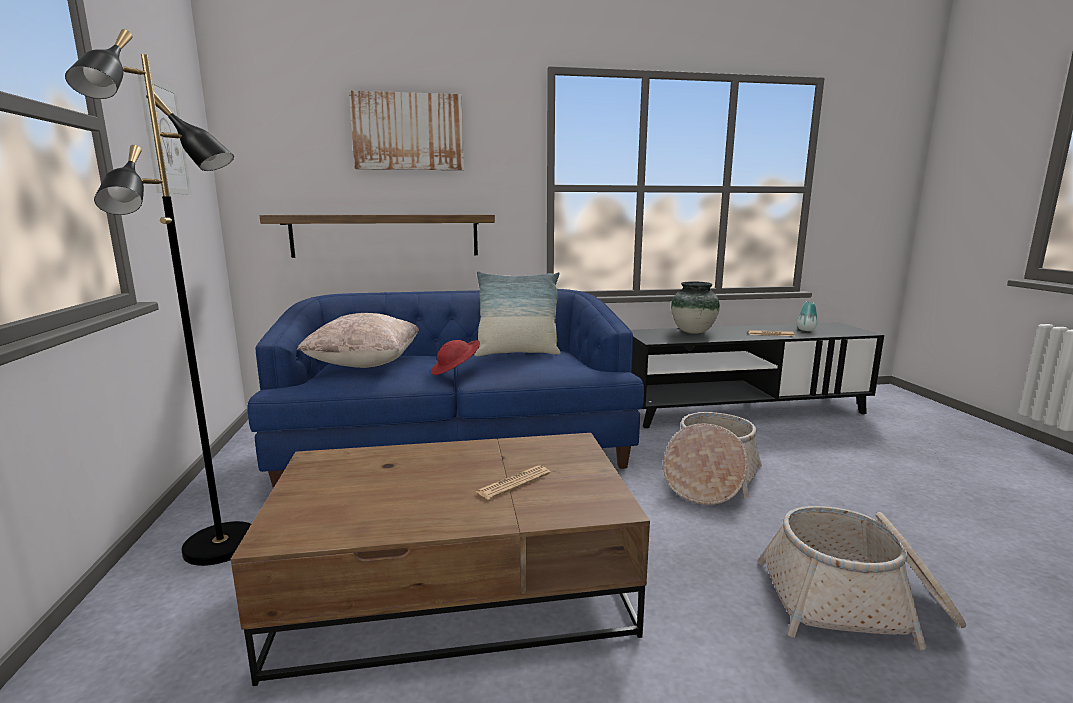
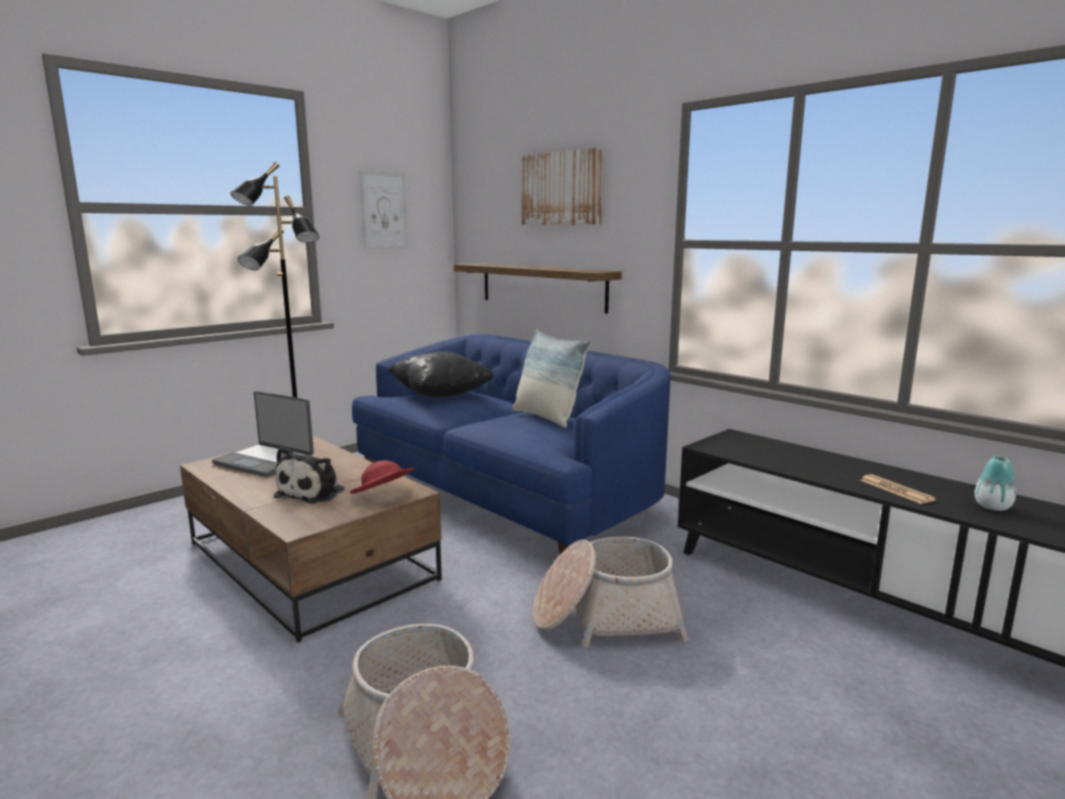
camera: 55 degrees right, 0 degrees up
(347, 493) = (265, 461): none -> laptop
(365, 364) = (441, 394): beige pillow -> black pillow
(456, 371) = (470, 416): red hat -> red hat (383, 496)
(513, 483) = (313, 492): newspaper -> plush toy
(692, 331) = (797, 454): vase -> none

